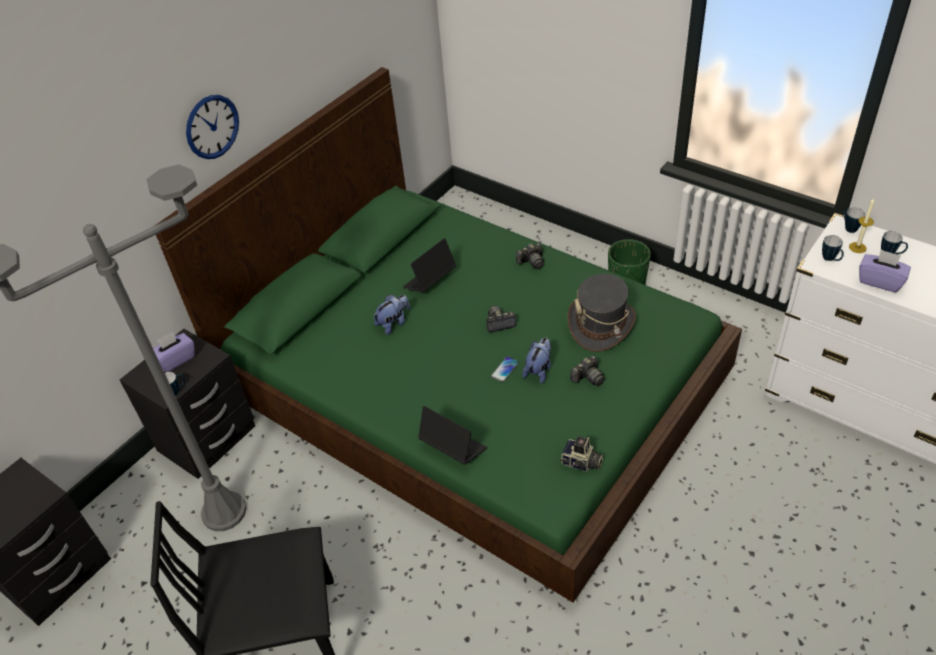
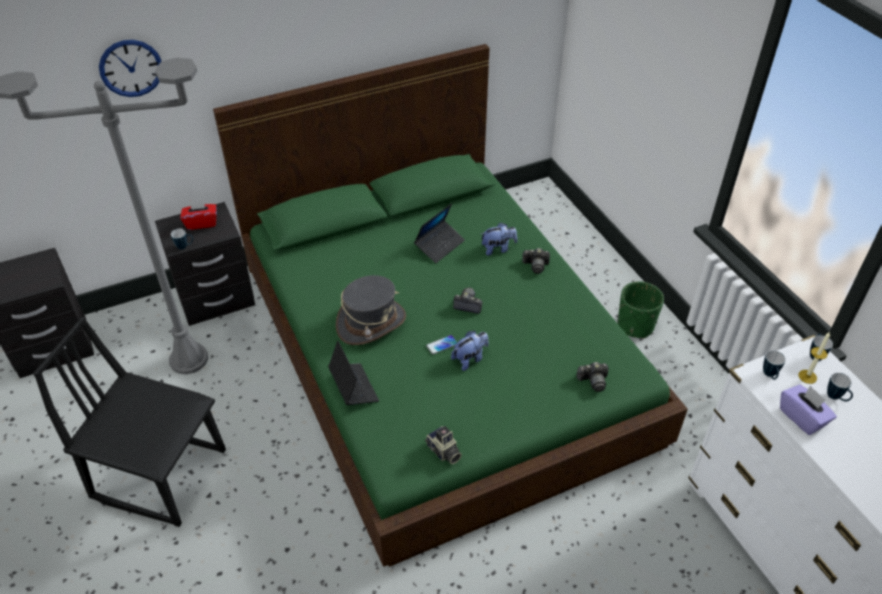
camera: 25 degrees right, 0 degrees up
(176, 359) = (201, 223): purple tissue box -> red tissue box
(212, 127) = (292, 44): wall clock -> wall clock (131, 68)
(393, 323) = (385, 267): plush toy -> plush toy (498, 249)
(429, 281) = (439, 245): laptop -> laptop turned 150 degrees clockwise
(588, 377) = (505, 384): camera -> camera (593, 381)
(601, 325) = (552, 345): grey hat -> grey hat (371, 323)

